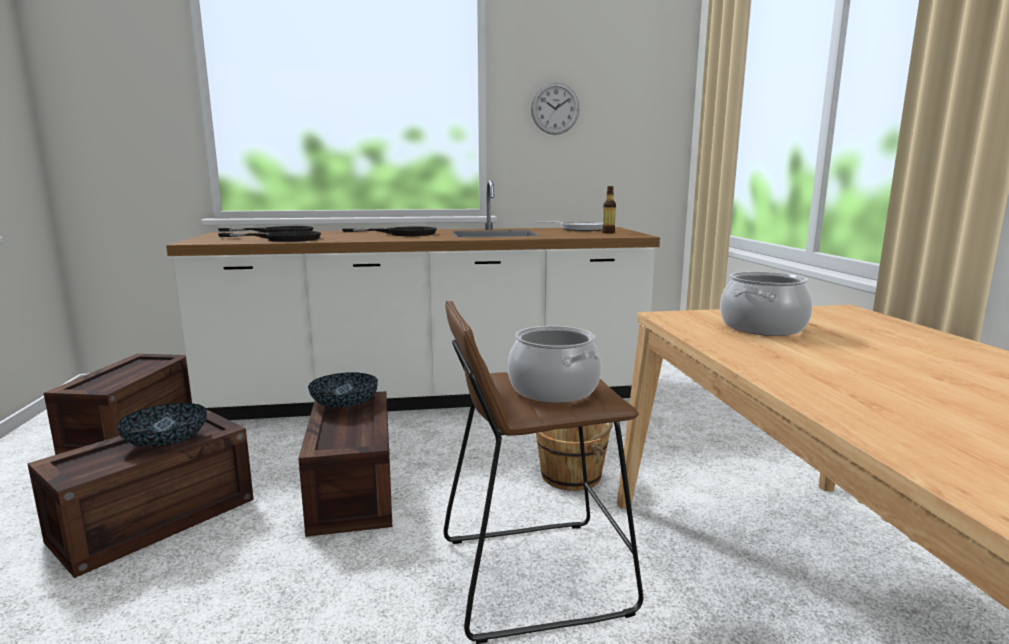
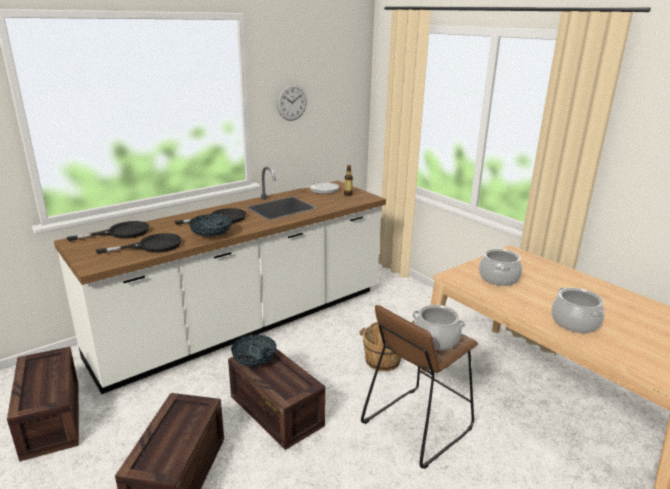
camera: 30 degrees left, 10 degrees up
(166, 443) = (182, 426): bowl -> bowl (211, 235)
(866, 394) = (575, 322): none -> cooking pot

